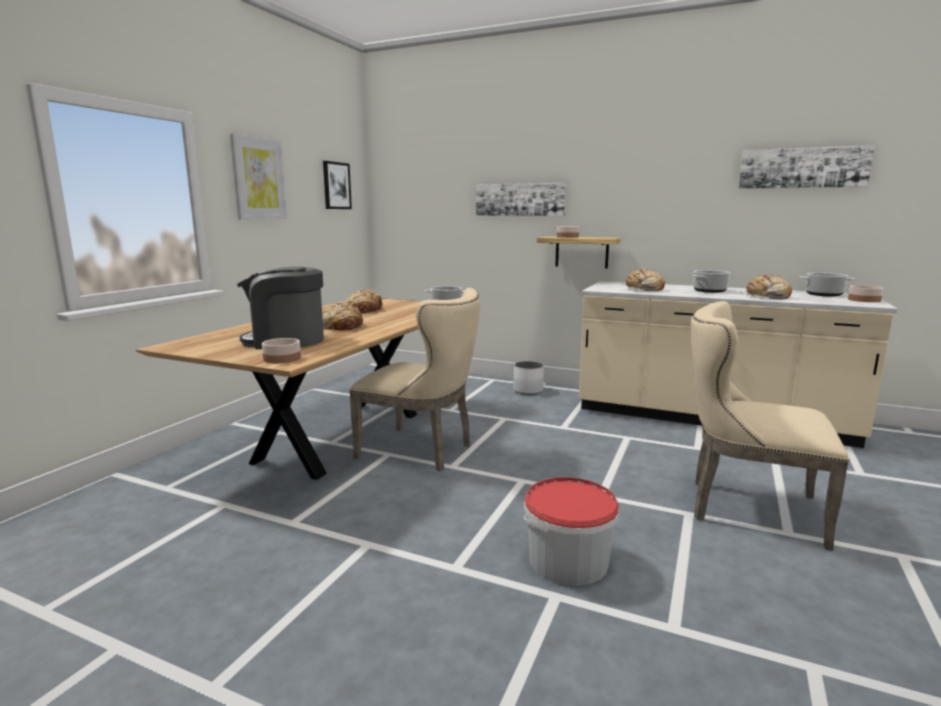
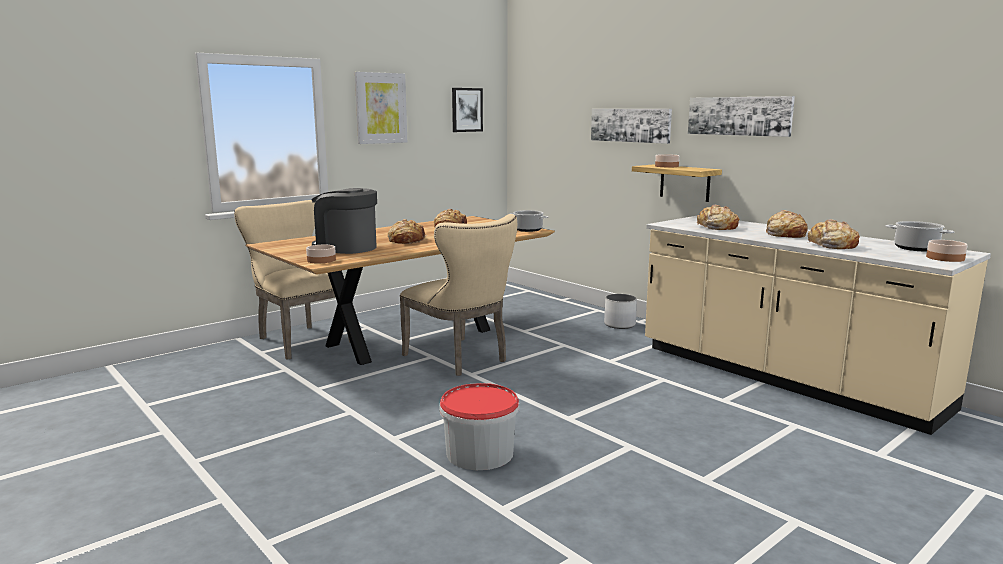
camera: 25 degrees right, 0 degrees up
(709, 291) = (785, 234): cooking pot -> bread
(745, 508) = (693, 454): beige chair -> beige chair (300, 339)
(802, 168) = (912, 96): picture -> picture (739, 116)

